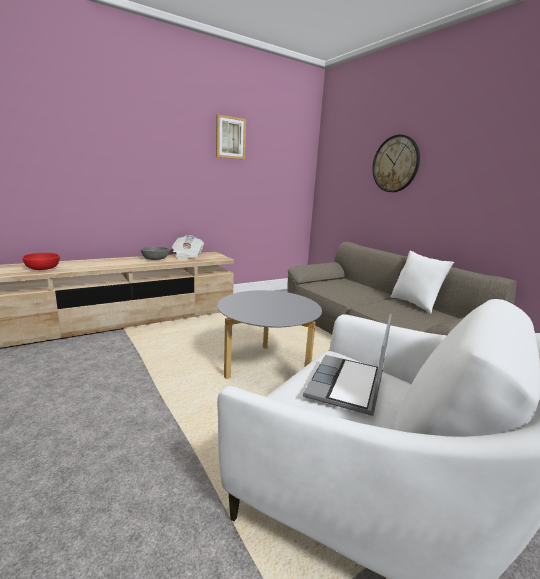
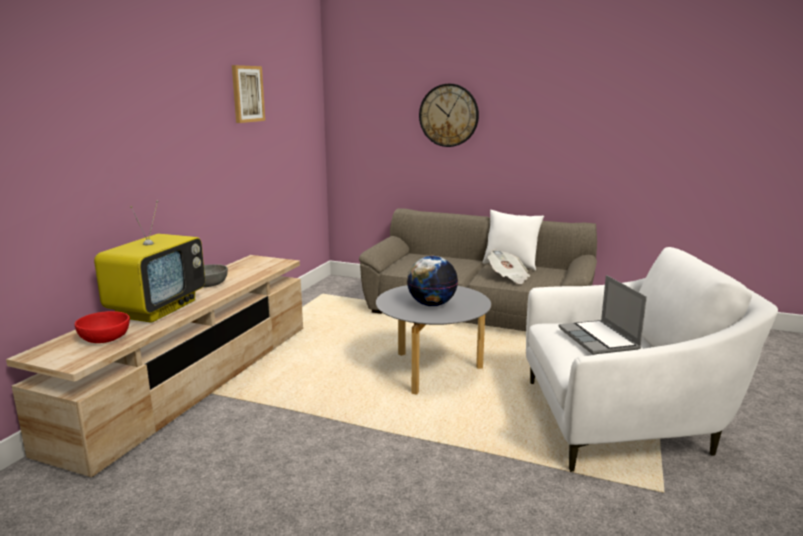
camera: 35 degrees left, 0 degrees up
(101, 262) = (157, 308): none -> television
(187, 256) = (235, 270): newspaper -> newspaper (508, 278)
(262, 307) = (431, 304): none -> globe

